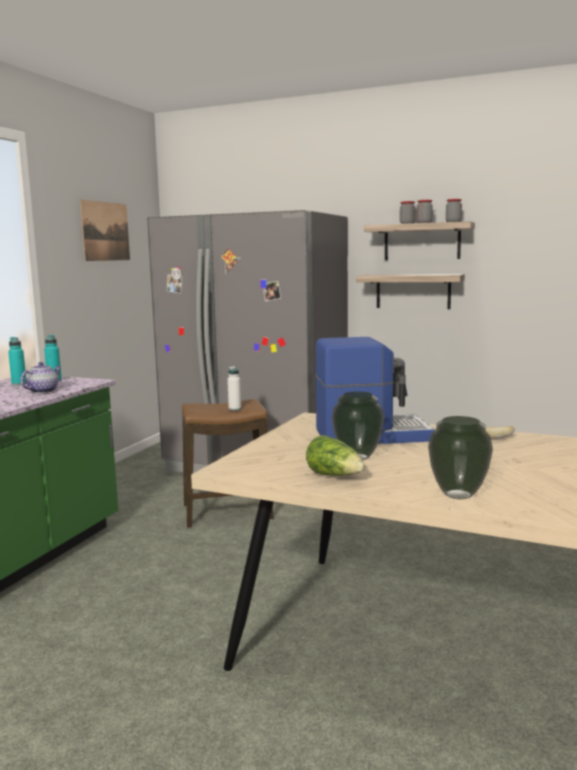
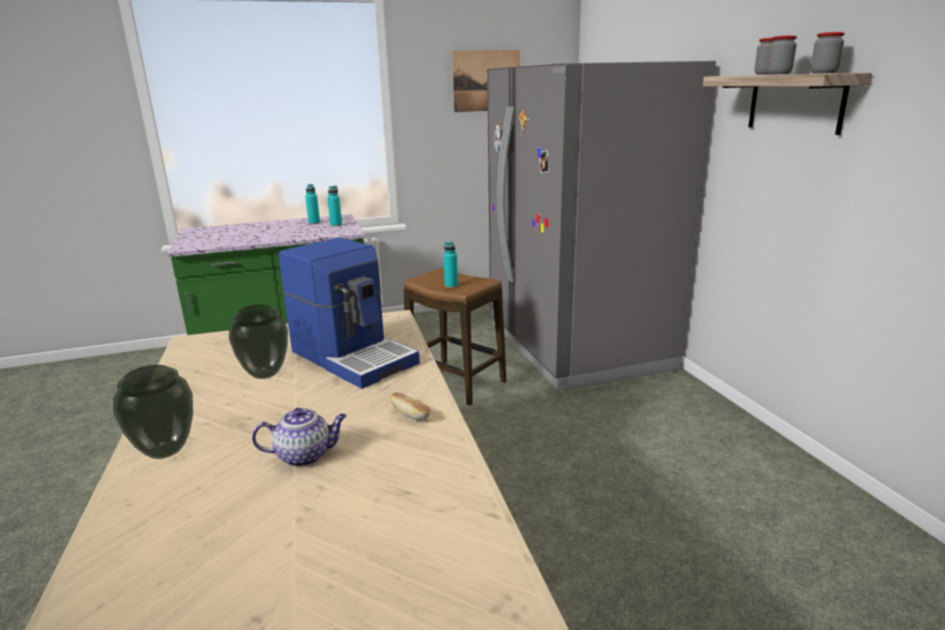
camera: 50 degrees right, 10 degrees up
(43, 391) = (298, 233): teapot -> teapot (305, 455)
(235, 409) = (451, 285): white bottle -> turquoise bottle
(335, 476) = (196, 383): lettuce -> none
(413, 291) = (774, 178): shelf -> none

